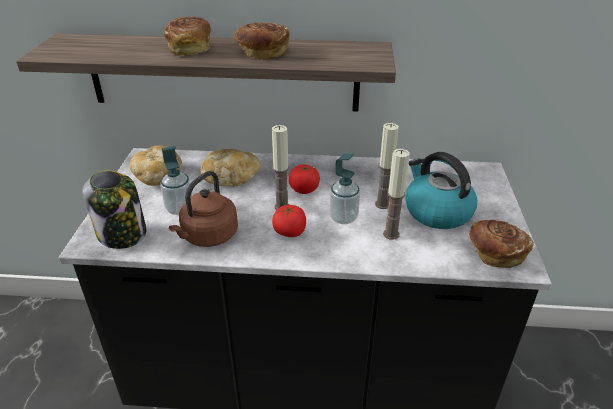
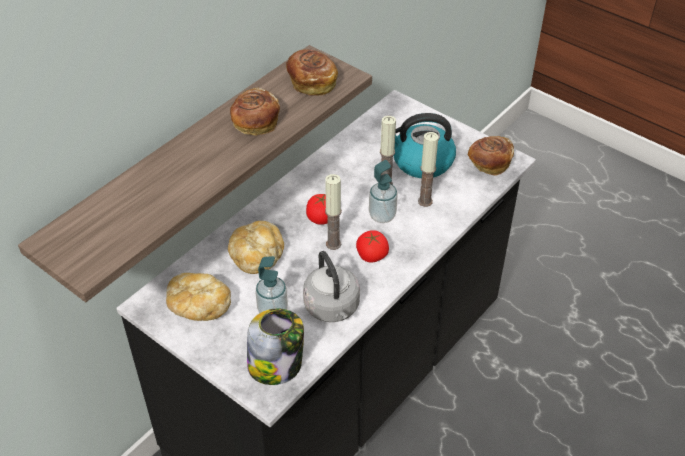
camera: 55 degrees left, 10 degrees up
(190, 48) = (191, 162): bread -> bread (311, 82)
(208, 237) = (333, 308): brown kettle -> grey kettle

